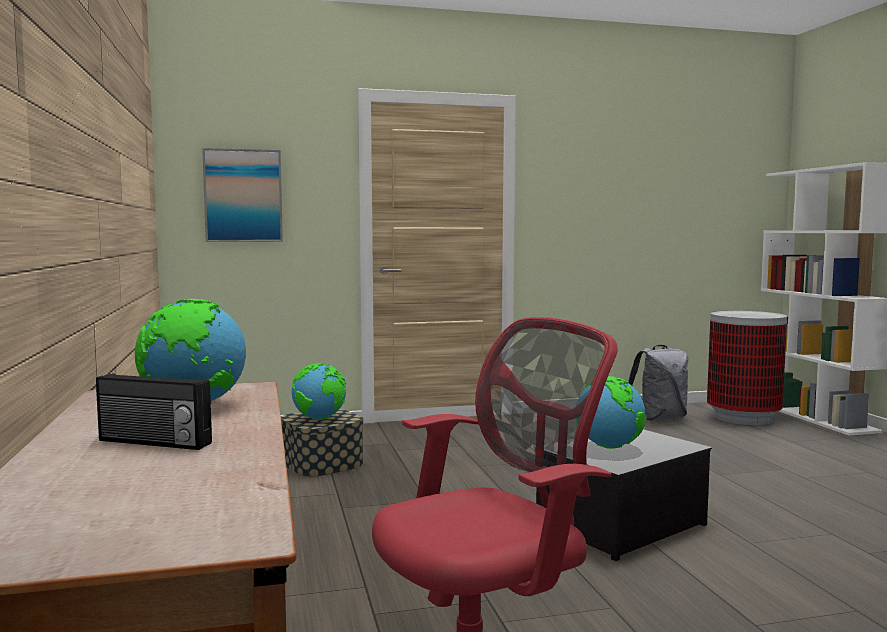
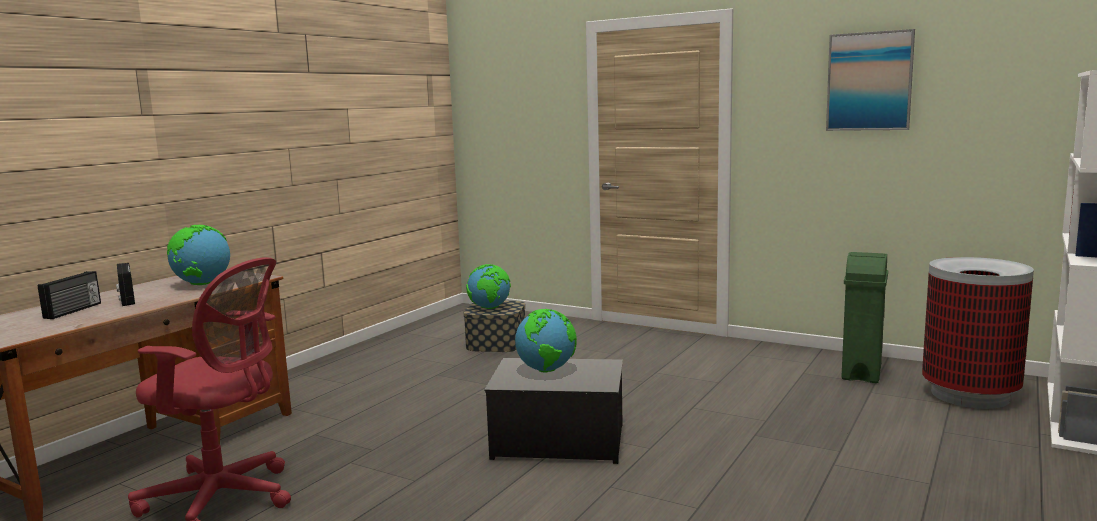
camera: 45 degrees right, 5 degrees up
(127, 474) = (74, 310): none -> radio
(243, 196) = (504, 121): picture -> picture (869, 81)
(659, 418) = (862, 373): grey backpack -> green trash can

